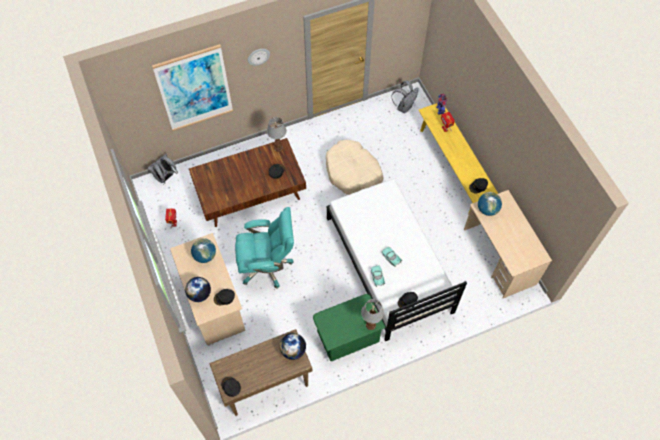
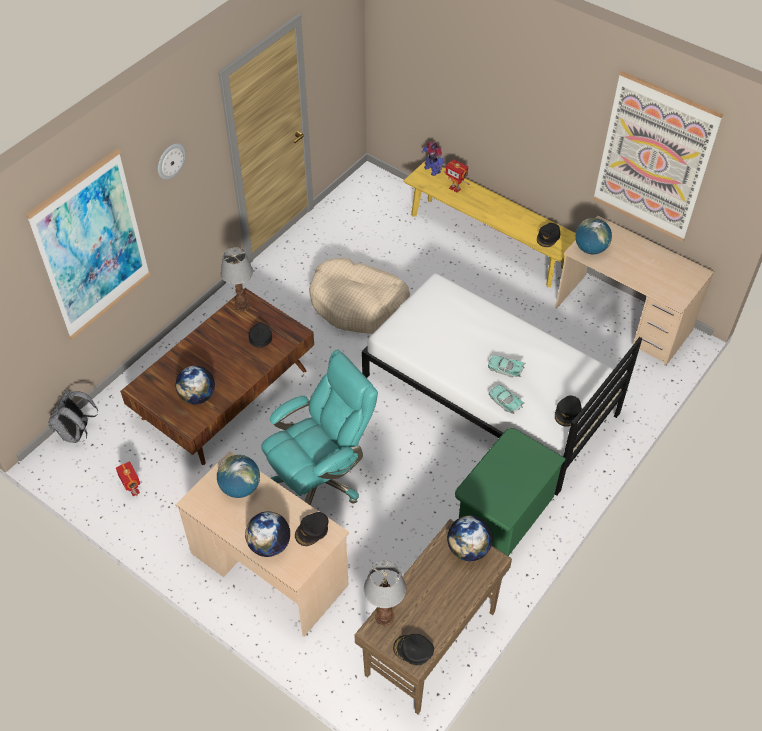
camera: 30 degrees left, 10 degrees down
(223, 191) = (197, 396): none -> globe
(370, 325) = (545, 465): table lamp -> table lamp (385, 618)
(404, 107) = (370, 196): grey backpack -> none
(538, 178) = (653, 158): none -> picture

